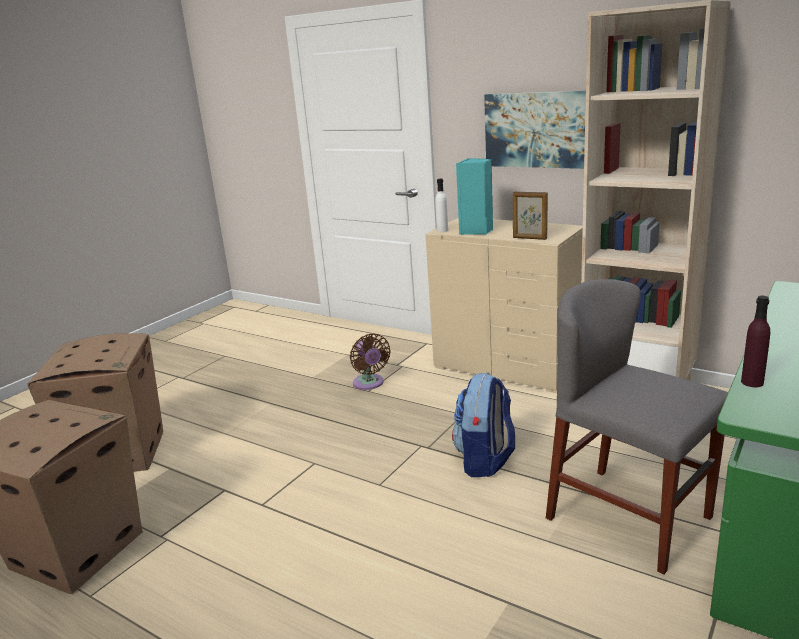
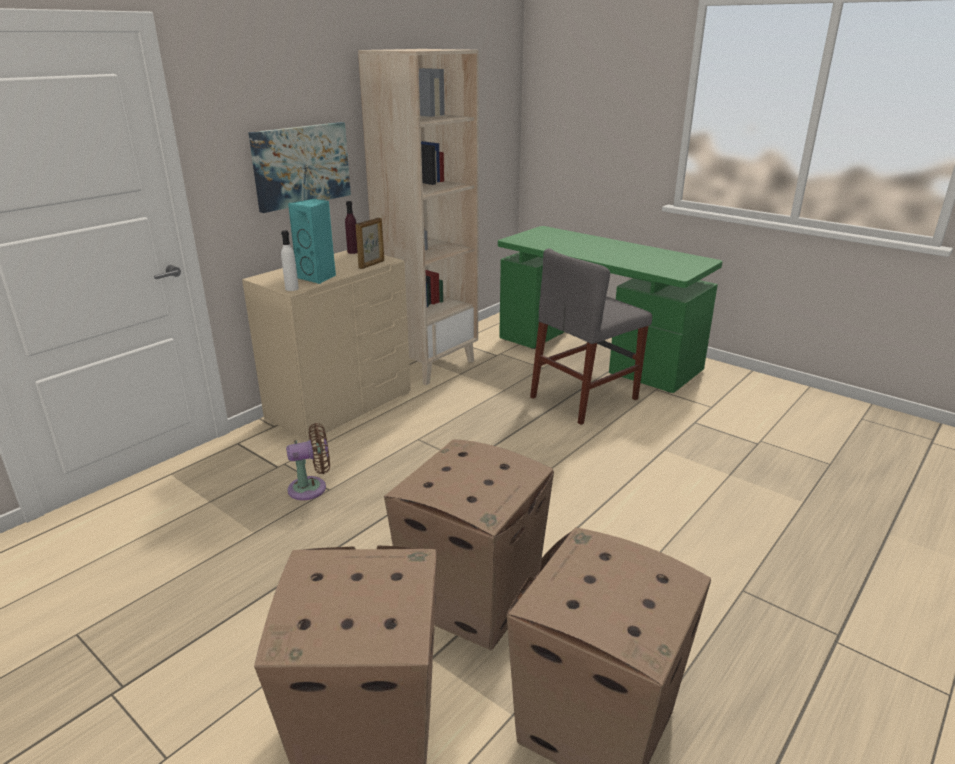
camera: 85 degrees left, 5 degrees up
(226, 477) = (473, 599): none -> cardboard box
(485, 460) = (500, 437): backpack -> none
(752, 382) = (643, 269): purple bottle -> purple bottle (353, 252)

